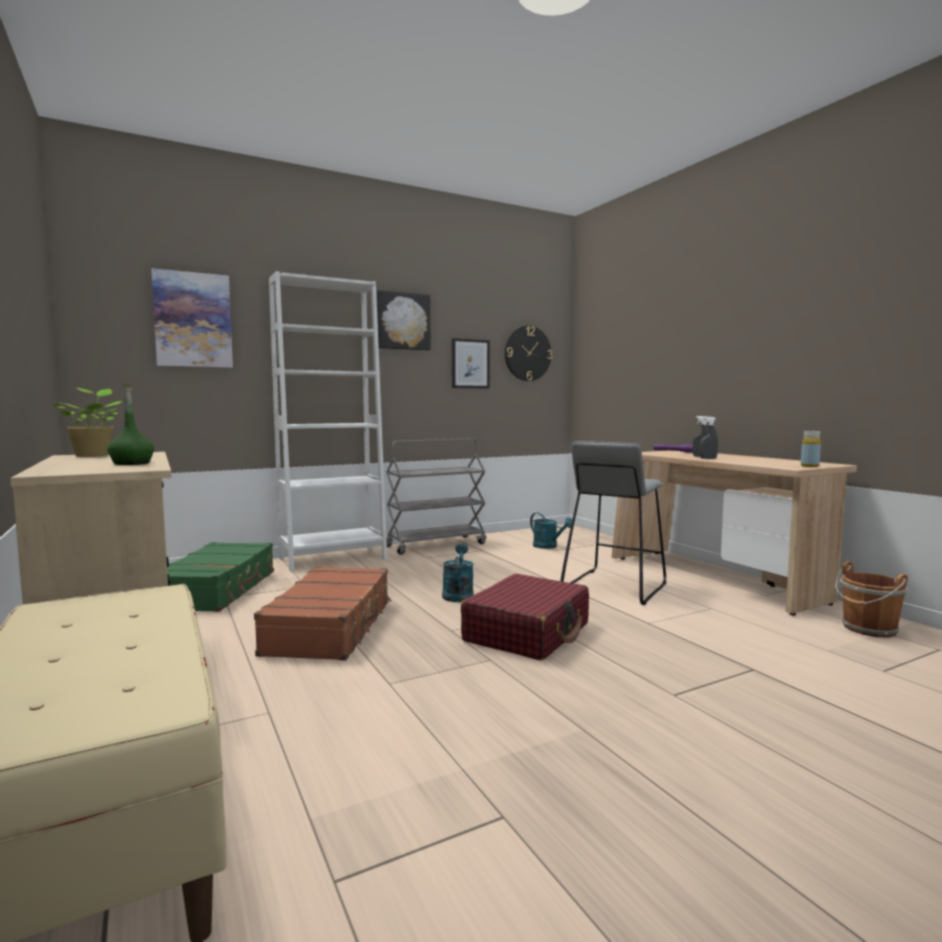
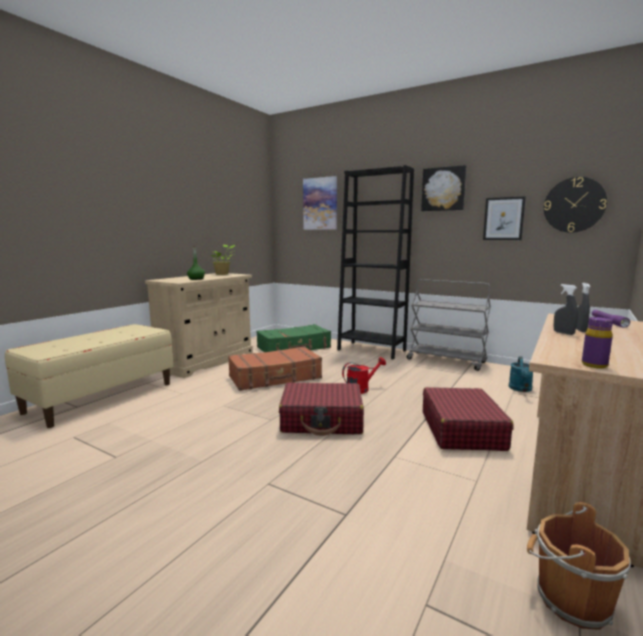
camera: 60 degrees right, 5 degrees up
(333, 559) = (371, 350): white bookcase -> black bookcase
(458, 594) = (361, 389): turquoise watering can -> red watering can
(614, 586) = (462, 430): grey stool -> red suitcase
(809, 466) = (594, 365): yellow bottle -> purple bottle

